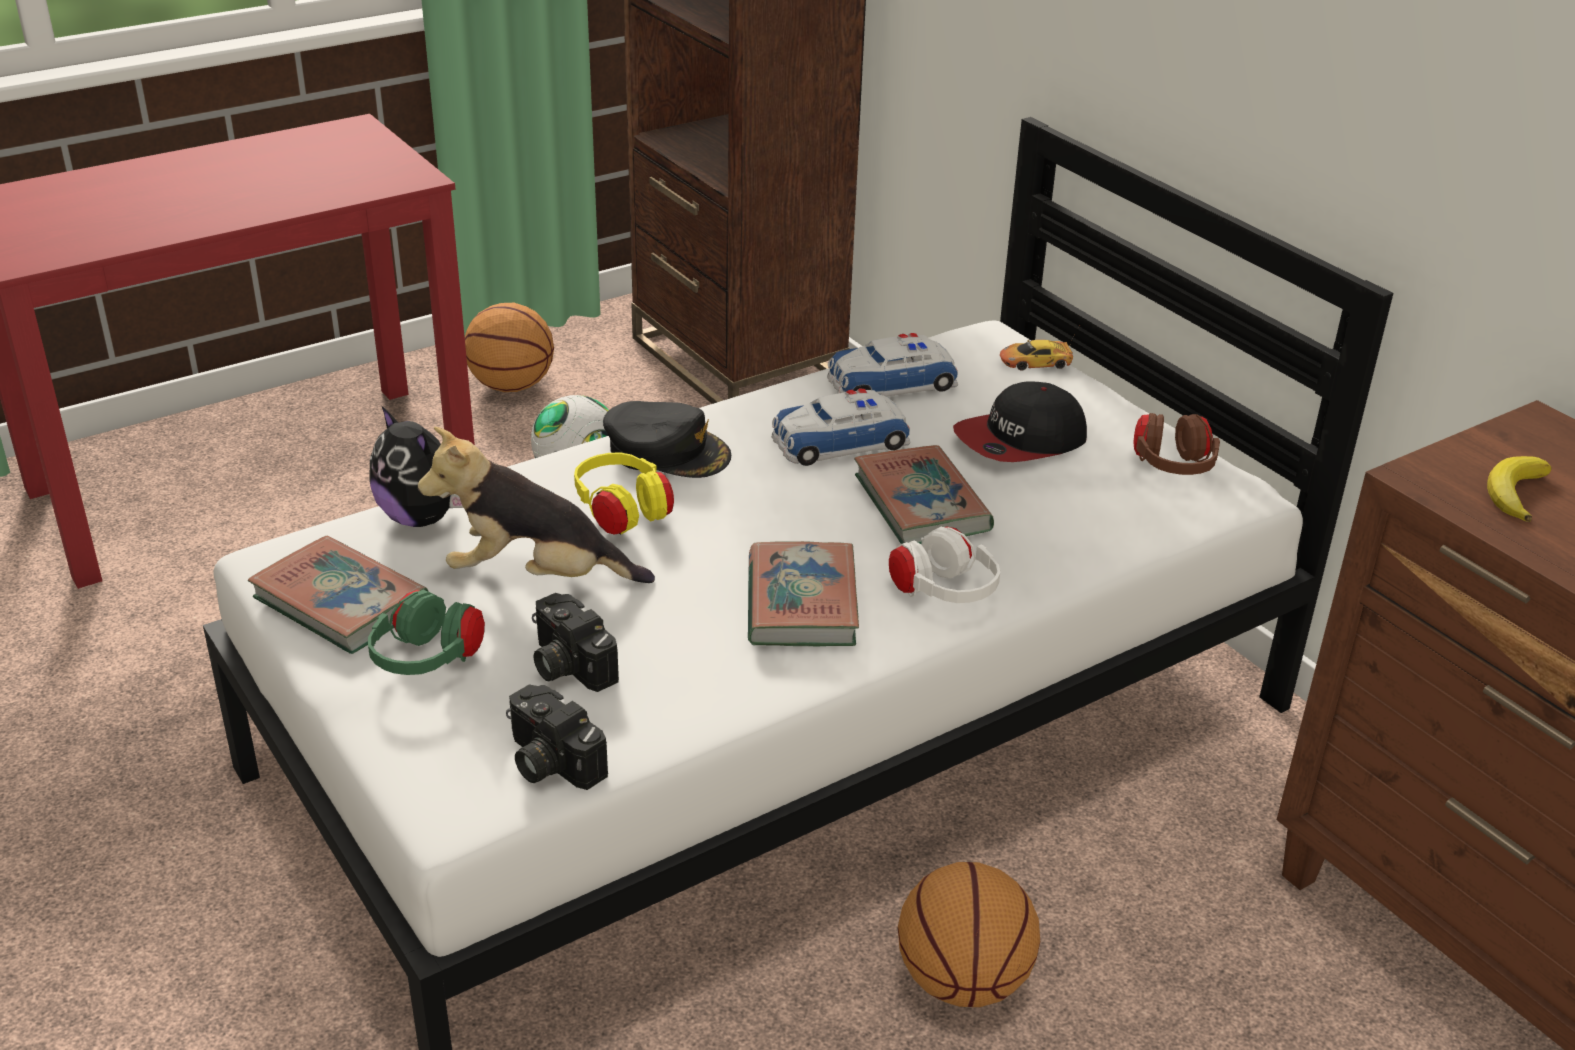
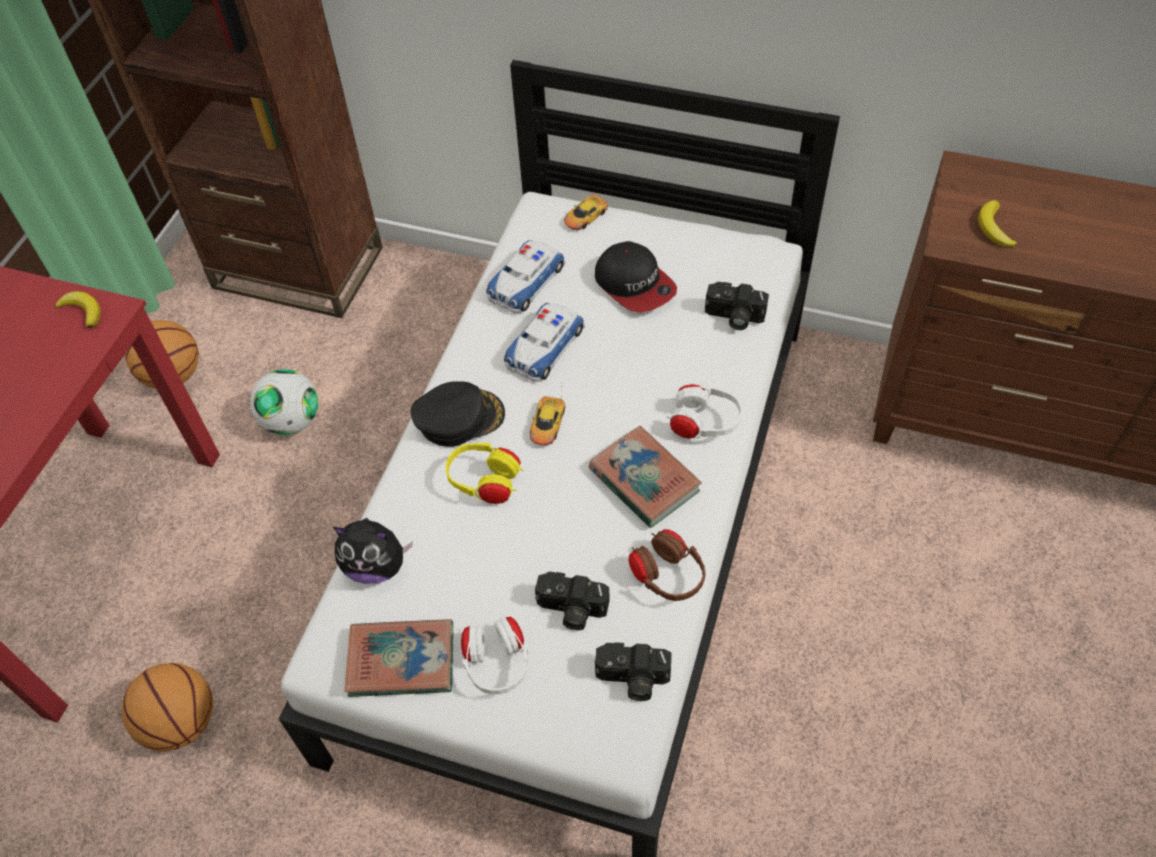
camera: 35 degrees left, 20 degrees up
(393, 168) = (83, 311): none -> banana
(428, 661) = (497, 664): green headphones -> white headphones
(536, 577) = (488, 562): plush toy -> none
(754, 501) = (547, 424): none -> toy car
(921, 504) = (634, 367): book -> none
(964, 982) = (797, 604): basketball -> basketball (182, 722)
(1020, 440) = (635, 284): cap -> cap turned 60 degrees counterclockwise
(1109, 520) = (733, 317): none -> camera
(1172, 469) = (726, 258): brown headphones -> brown headphones (667, 576)

